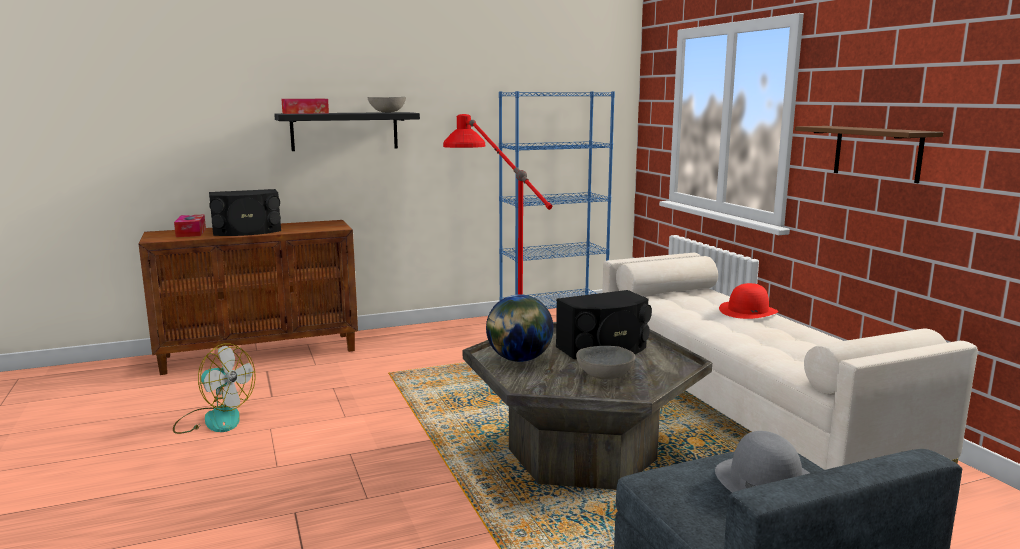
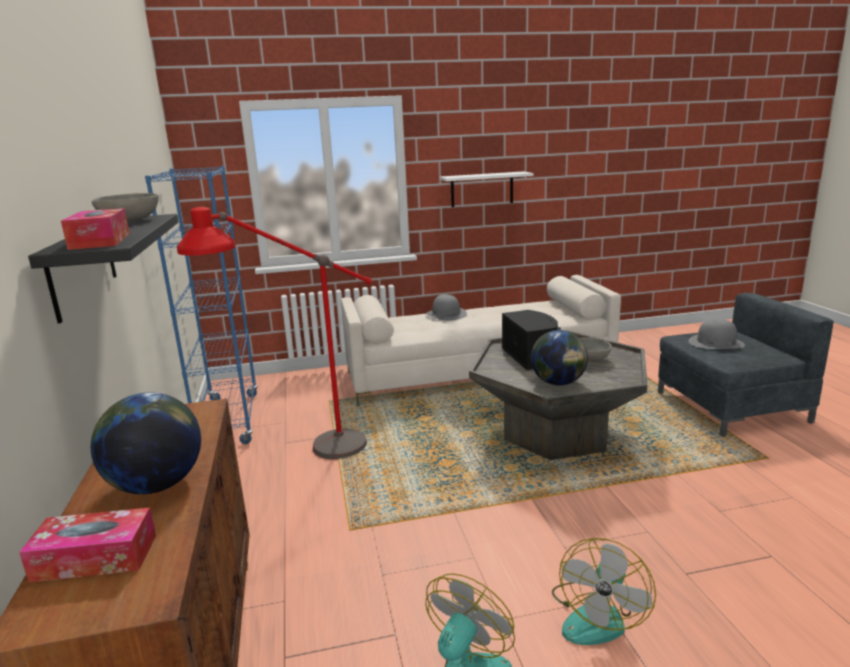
camera: 80 degrees left, 5 degrees up
(247, 231) = (156, 485): black speaker -> globe
(258, 464) = (597, 615): none -> fan
(748, 311) = (446, 314): red hat -> grey hat
(877, 153) = (482, 189): brown shelf -> white shelf

